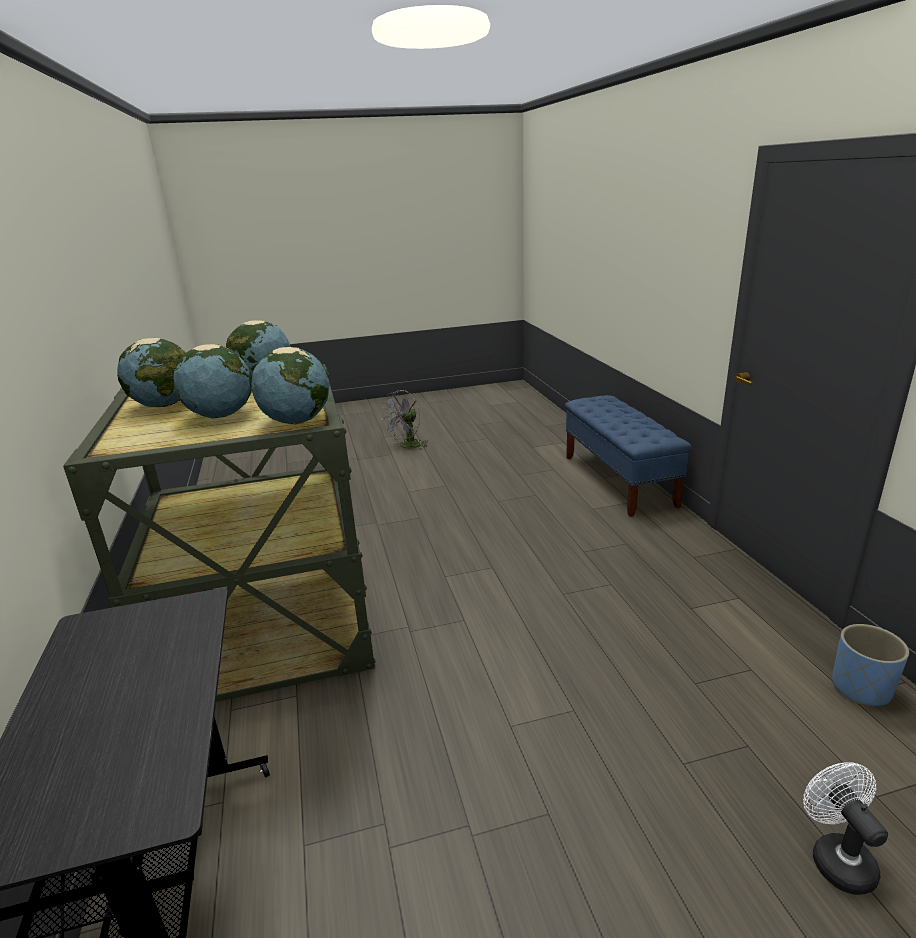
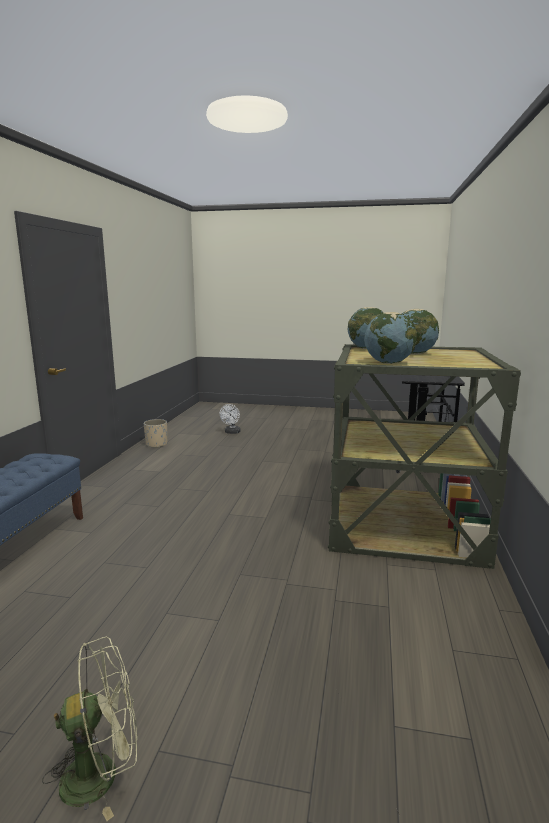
camera: 155 degrees left, 10 degrees down
(164, 405) = (459, 360): globe -> none
(407, 446) = (102, 773): grey fan -> green fan
(861, 688) = (156, 444): blue planter -> beige planter

